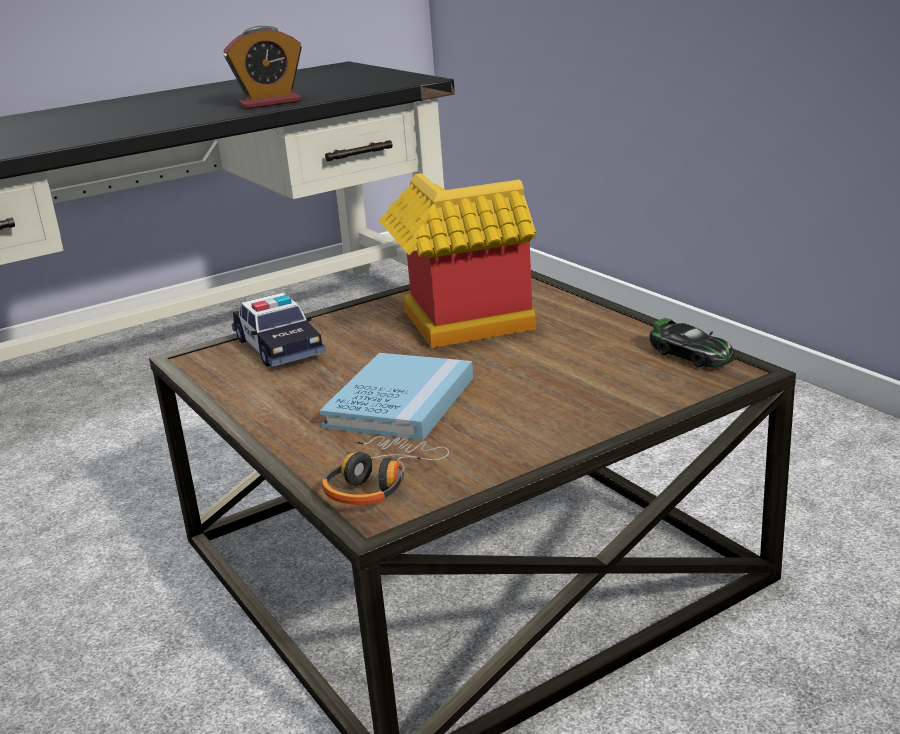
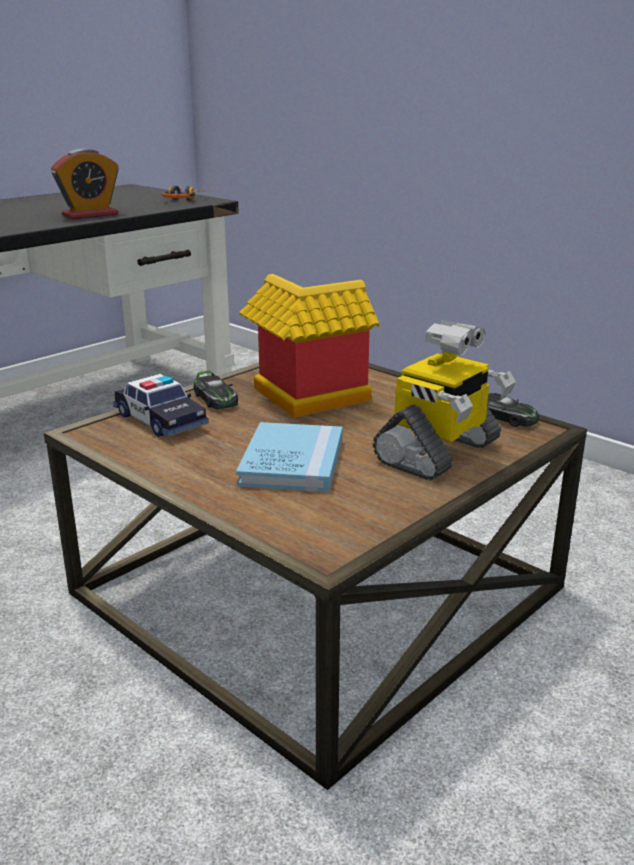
camera: 15 degrees left, 0 degrees up
(352, 322) = (215, 398): none -> toy car
(379, 482) = (313, 528): headphones -> headphones (184, 199)
(583, 398) = (439, 453): none -> toy robot

